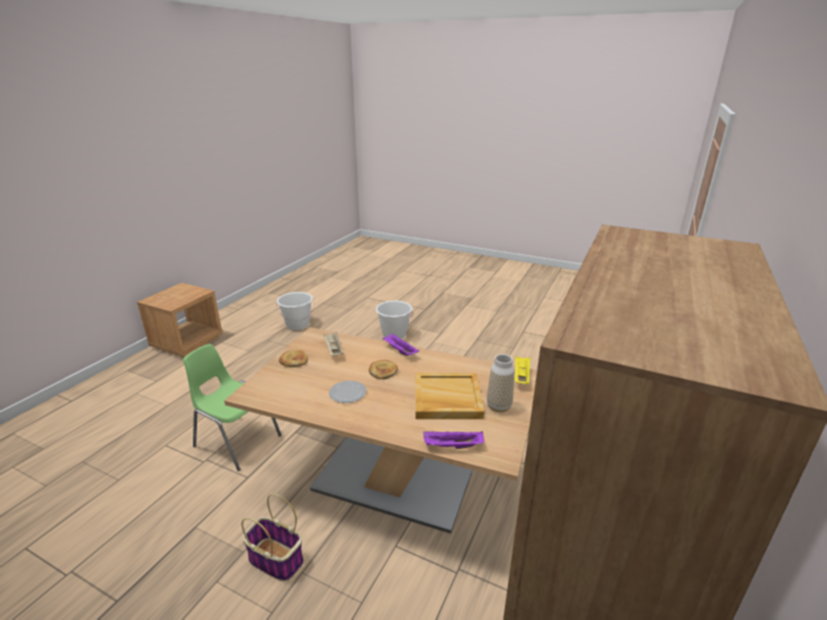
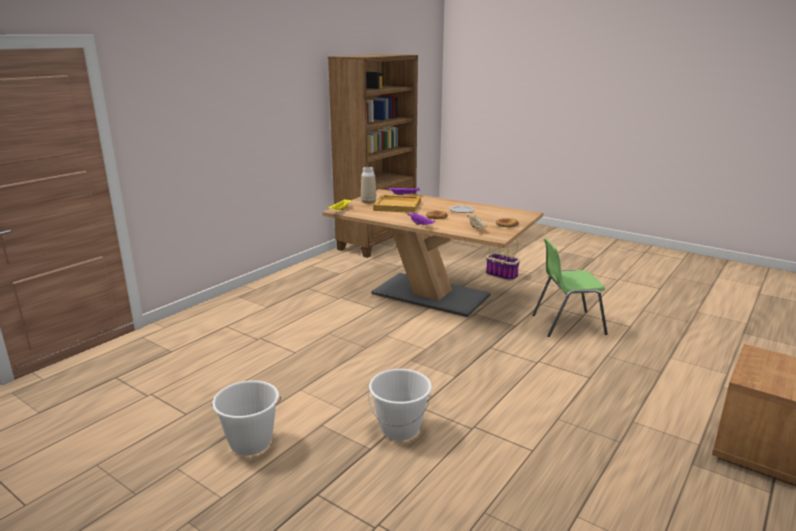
camera: 170 degrees left, 5 degrees down
(236, 440) = (566, 324): green chair -> green chair turned 135 degrees clockwise
(297, 325) = (582, 473): white bucket -> white bucket (250, 443)

